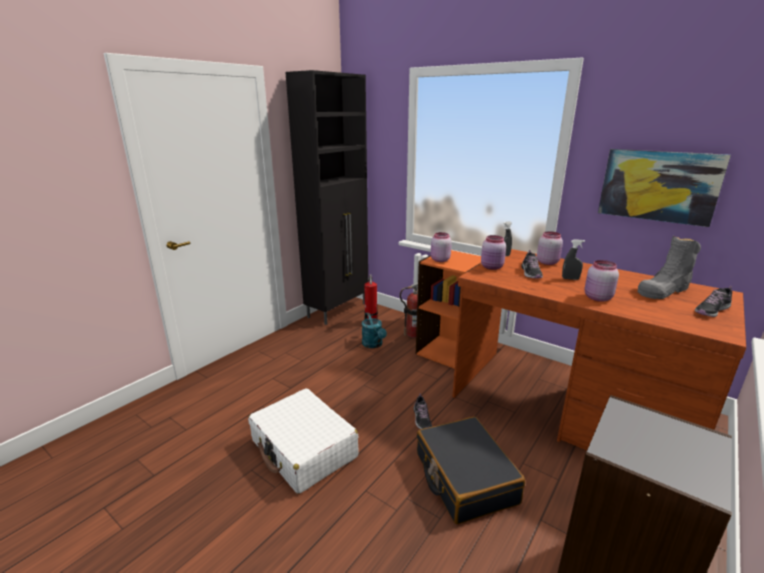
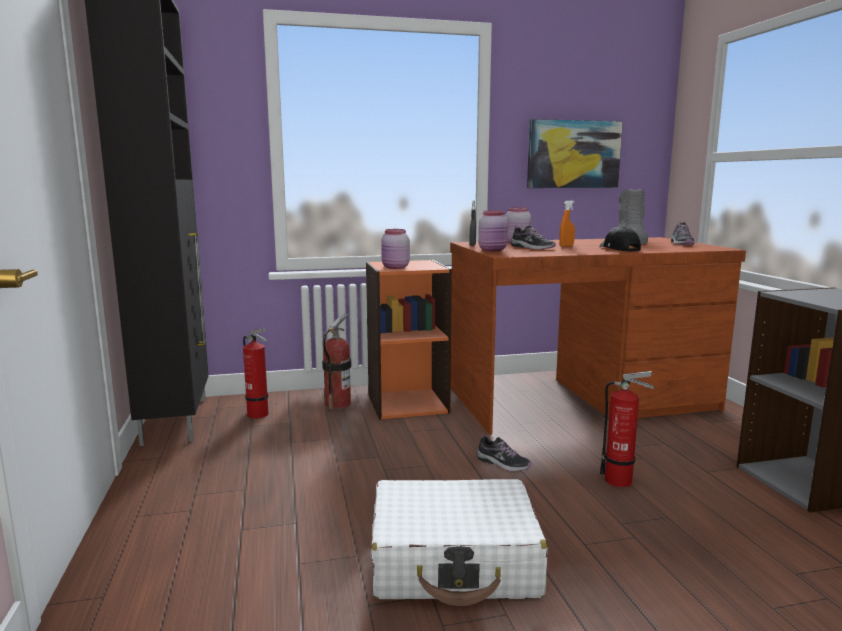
camera: 50 degrees left, 10 degrees down
(374, 345) = (311, 432): turquoise watering can -> none
(464, 478) = (622, 481): black suitcase -> fire extinguisher
(570, 278) = (566, 246): grey spray bottle -> orange spray bottle
(597, 298) = (618, 249): pink jar -> black cap

